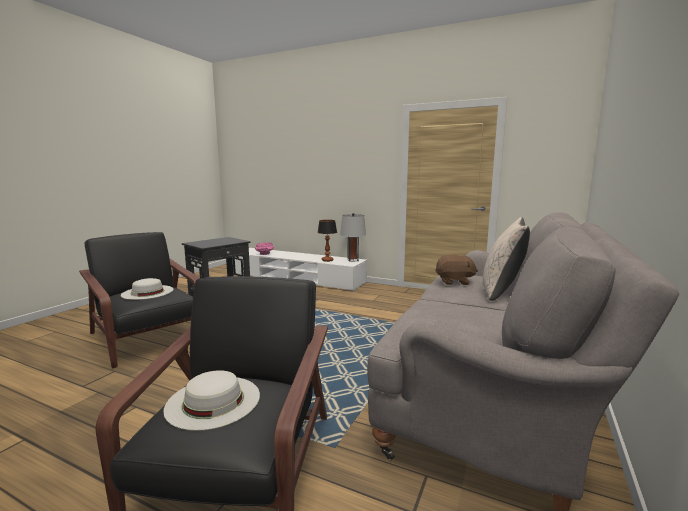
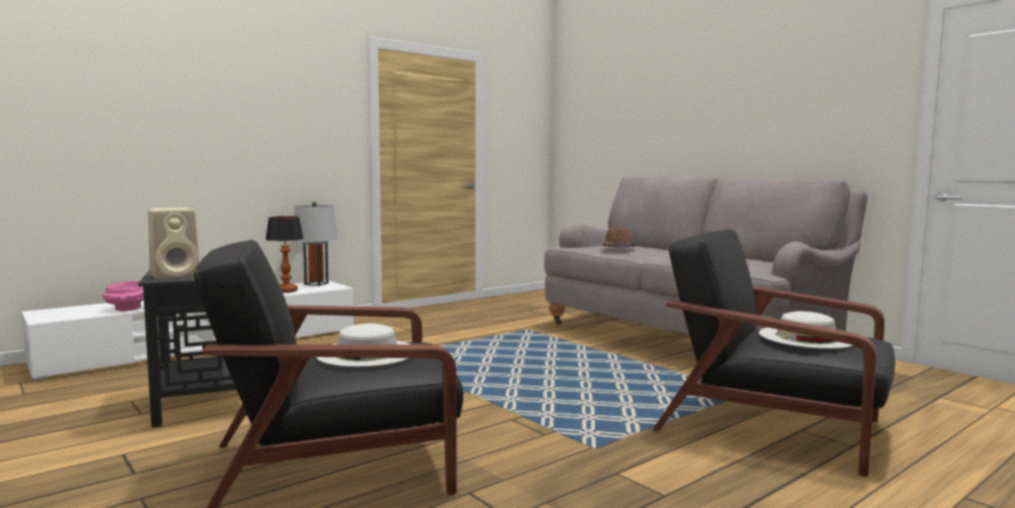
camera: 65 degrees left, 5 degrees down
(199, 242) = (176, 275): none -> beige speaker
(454, 282) = (618, 249): brown plush toy -> brown hat
(501, 291) = (653, 248): beige pillow -> none

